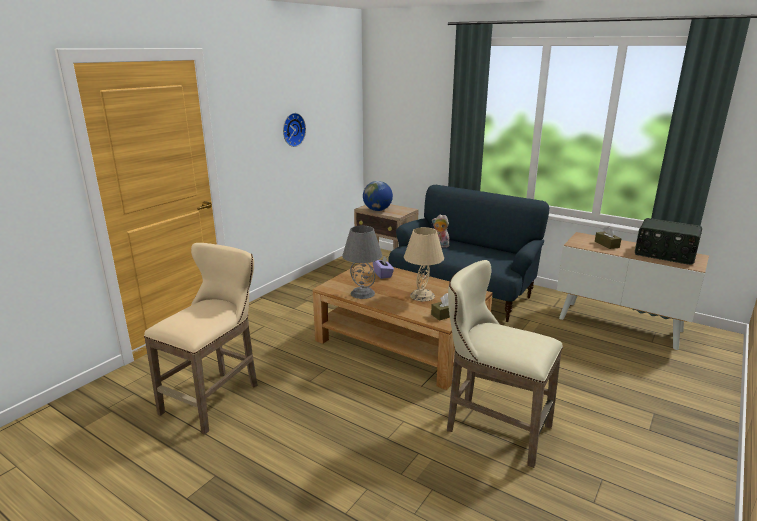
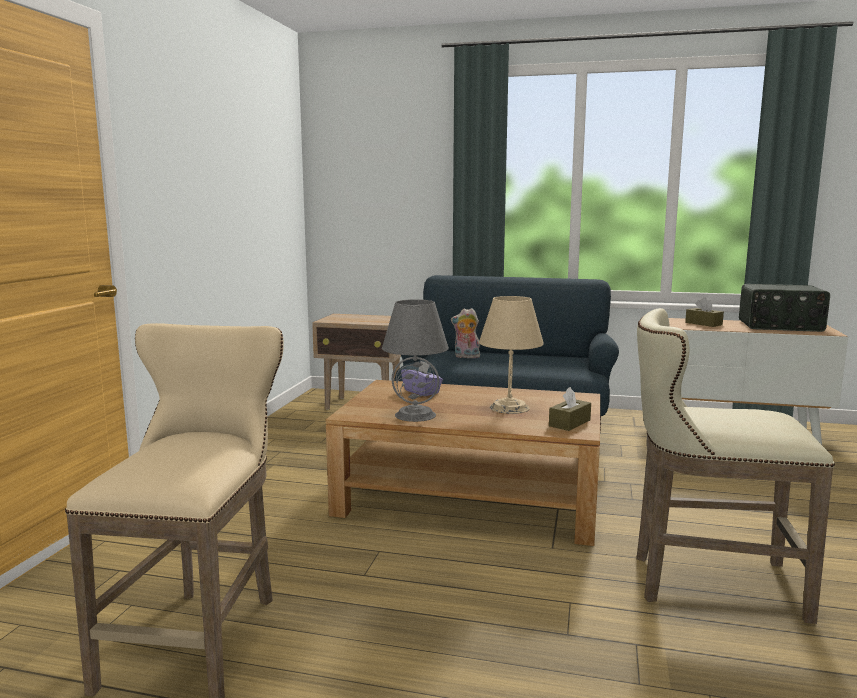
camera: 20 degrees left, 10 degrees down
(292, 129) = (223, 187): wall clock -> none
(377, 210) = (350, 320): globe -> none

